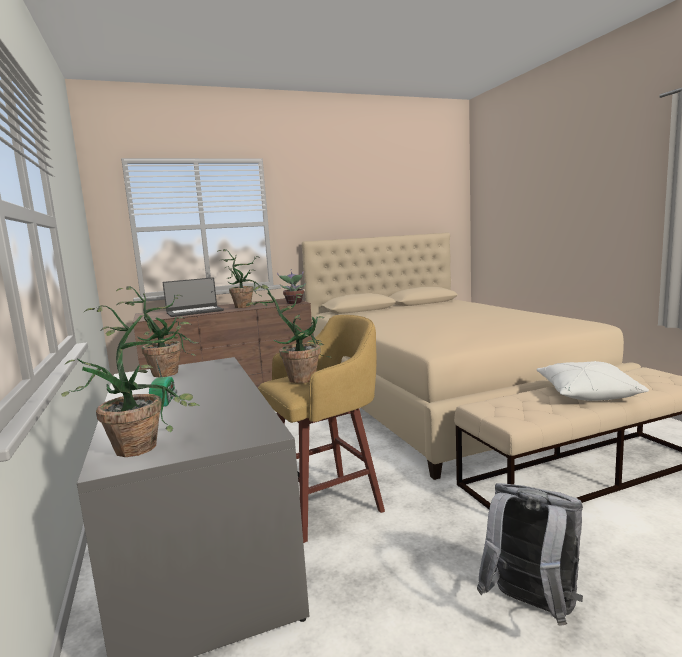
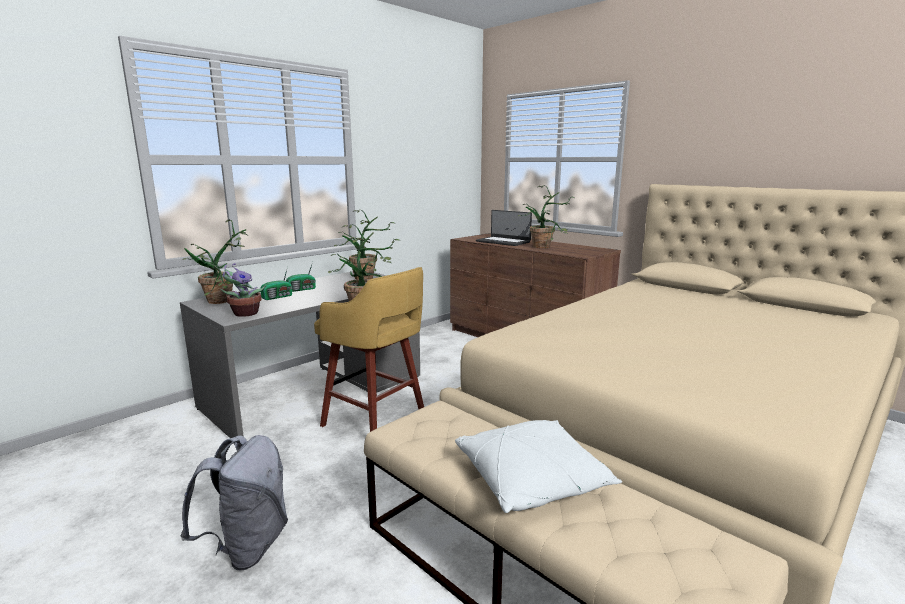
camera: 65 degrees right, 5 degrees up
(183, 412) = (278, 297): none -> radio
(294, 303) = (578, 255): potted plant -> potted plant (244, 314)

